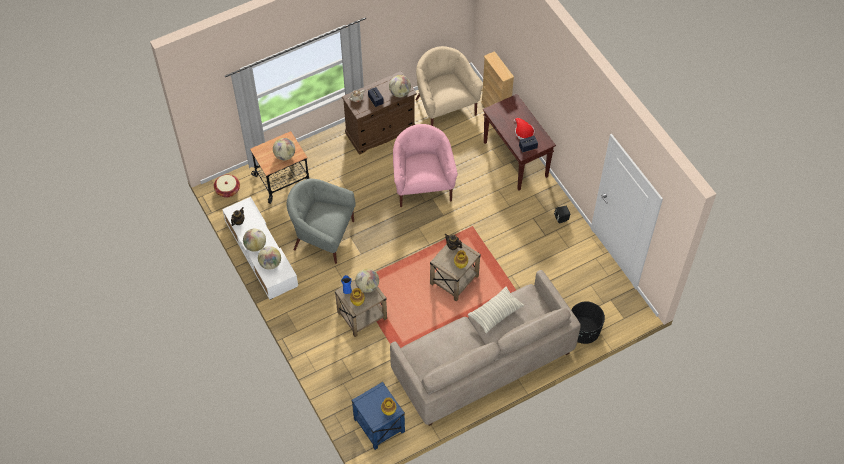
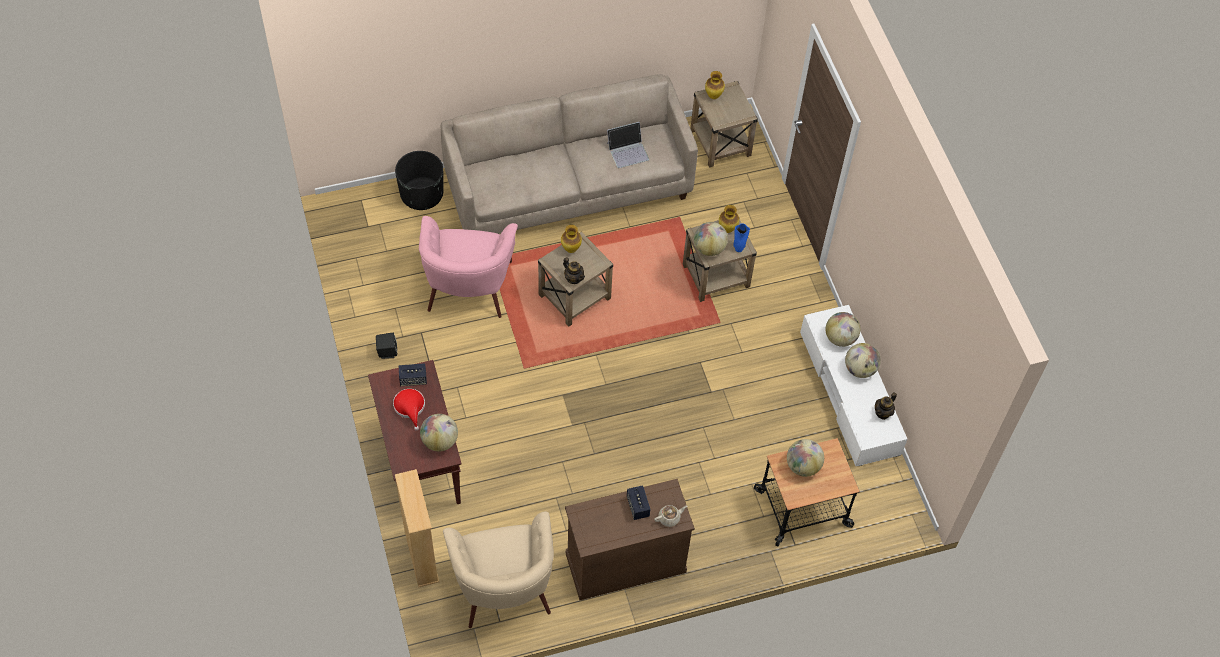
camera: 170 degrees left, 0 degrees up
(227, 190) = (893, 509): basket -> none
(323, 236) = (752, 401): grey armchair -> none
(379, 425) = (720, 143): blue side table -> beige side table
(400, 93) = (593, 512): globe -> globe (440, 441)
(422, 185) = (580, 450): pink armchair -> pink armchair (468, 286)
(442, 349) = (628, 151): none -> laptop
(495, 313) = (543, 178): pillow -> none

